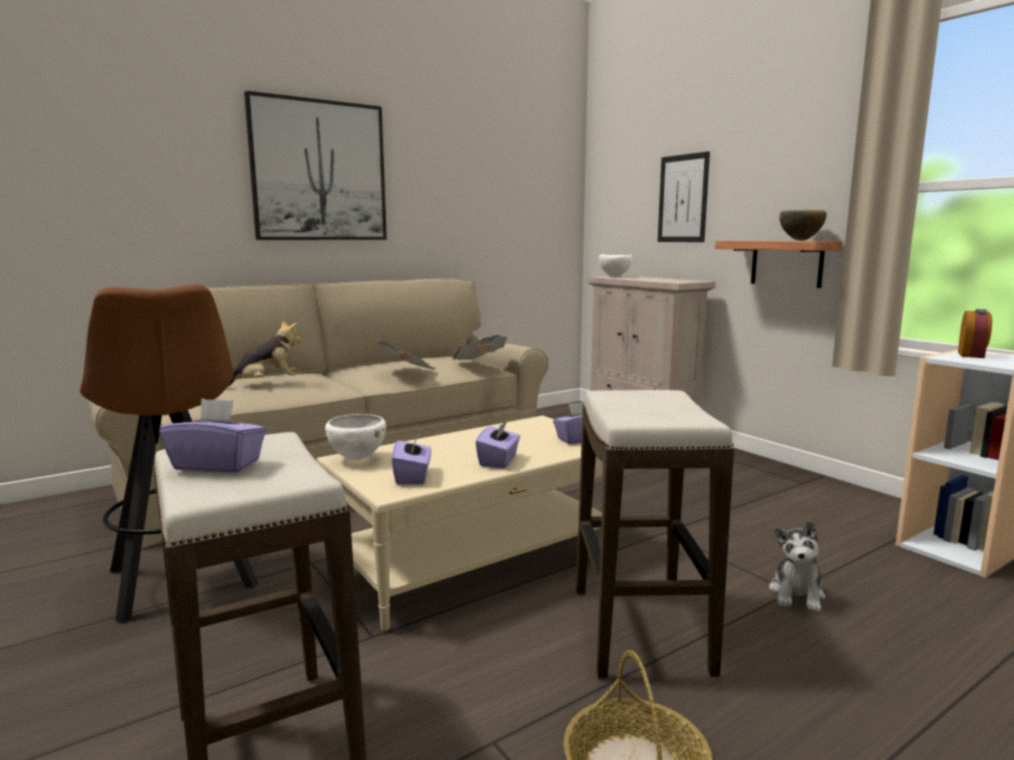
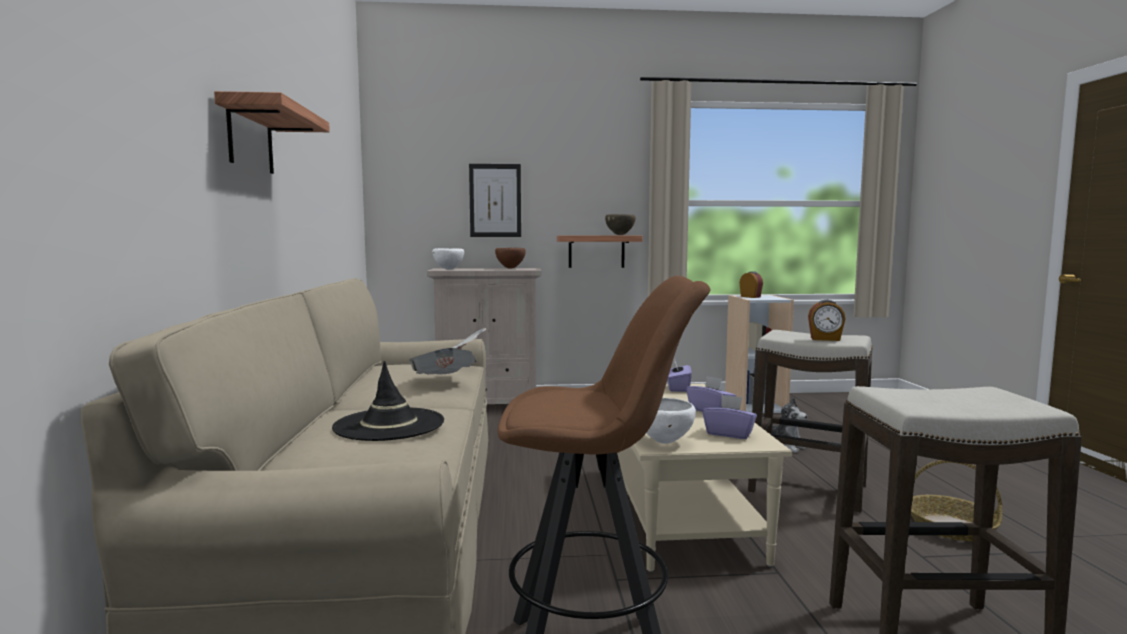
camera: 60 degrees left, 5 degrees down
(218, 465) = (955, 402): purple tissue box -> none
(266, 384) = (389, 425): plush toy -> black hat
(319, 171) = (250, 138): picture -> shelf
(630, 410) = (825, 339): none -> alarm clock
(678, 279) = (510, 268): none -> brown bowl

